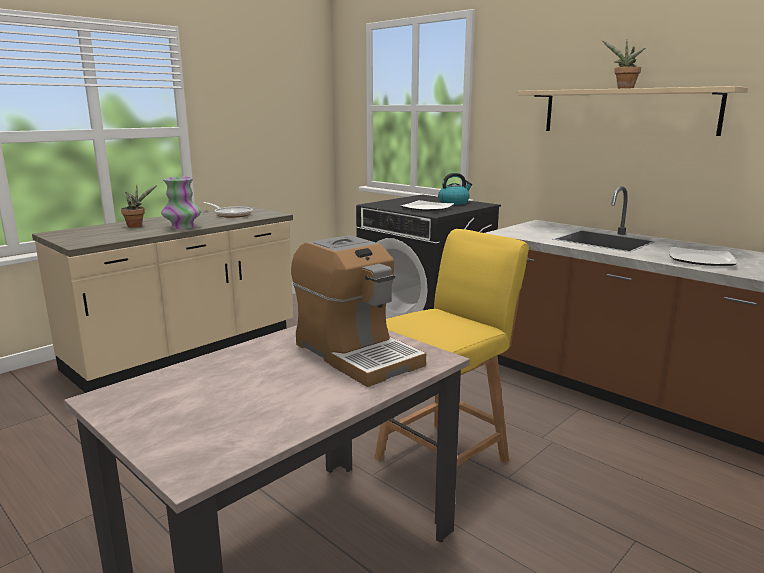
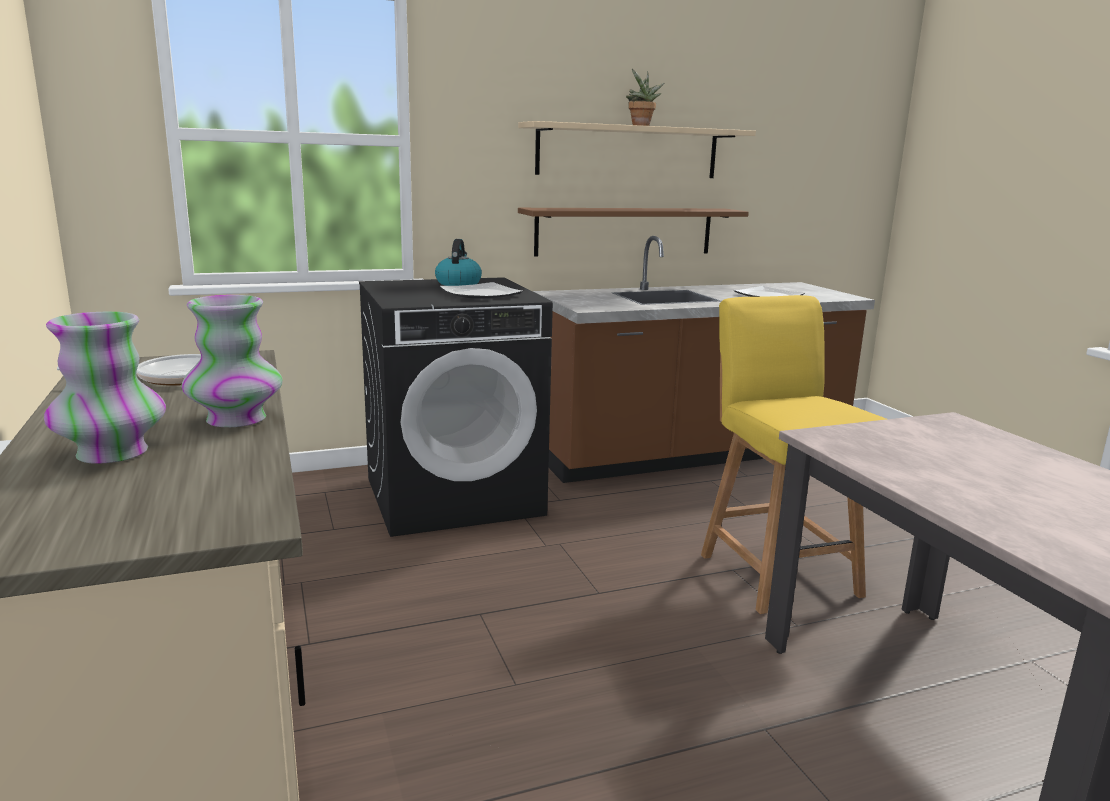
camera: 65 degrees left, 0 degrees up
(137, 225) = (112, 453): potted plant -> vase
(356, 354) = (943, 445): coffee machine -> none
(619, 181) = (625, 231): none -> brown shelf

